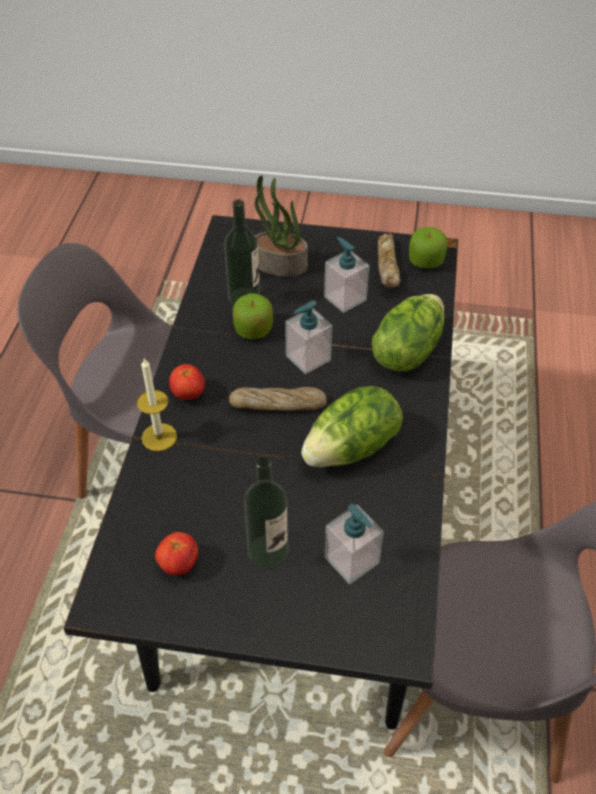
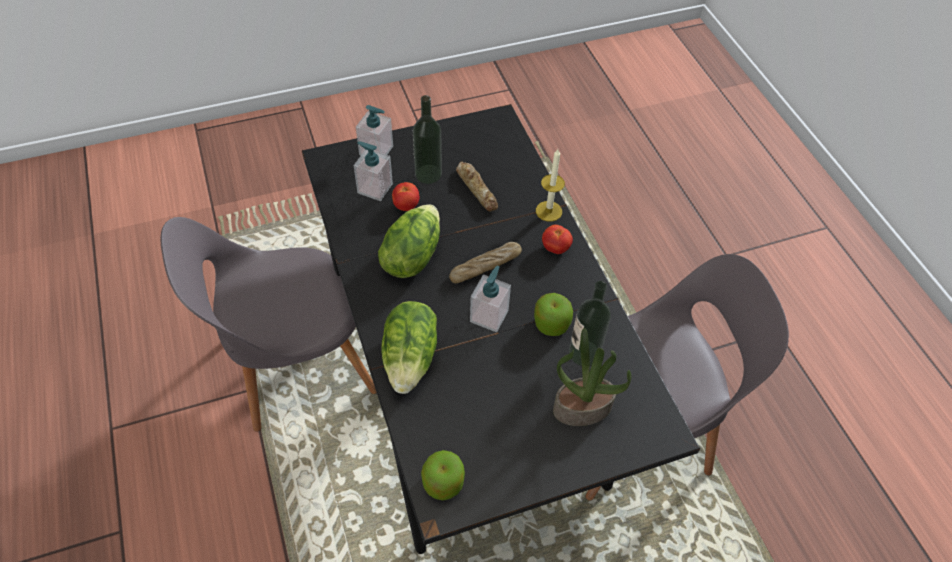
camera: 150 degrees right, 5 degrees up
(179, 564) = (475, 149): tomato -> tomato (406, 205)
(345, 298) = (496, 394): soap dispenser -> soap dispenser (376, 150)
(386, 264) = (480, 458): bread -> bread (477, 189)

